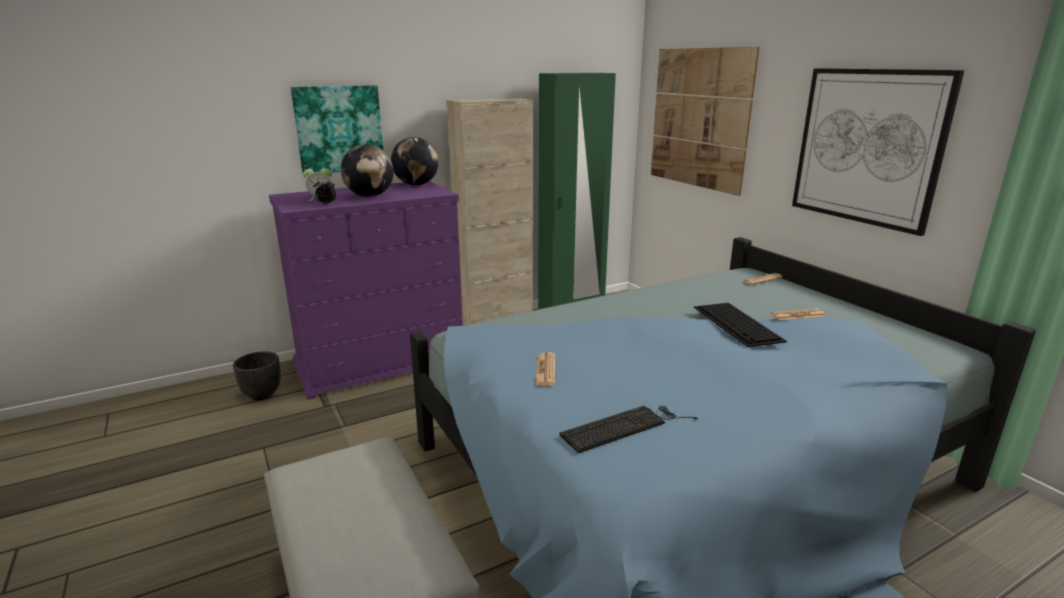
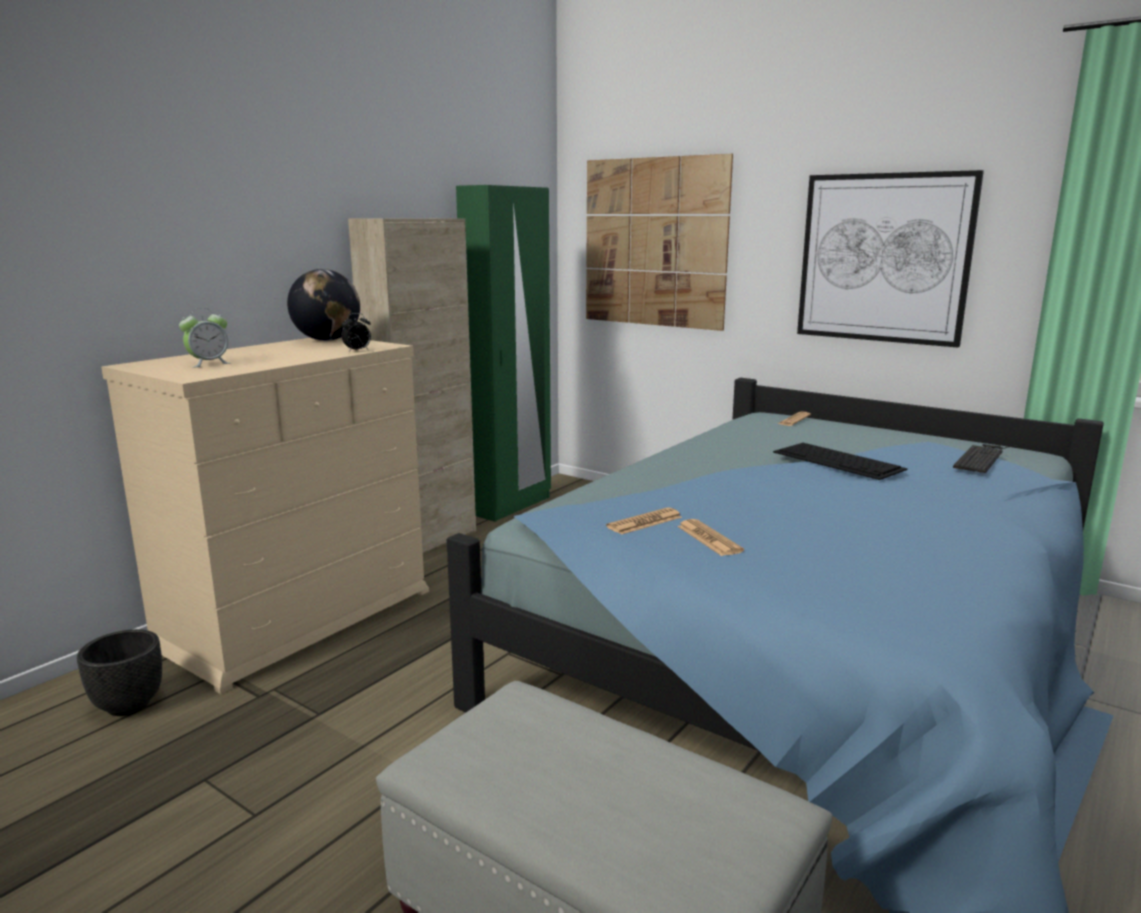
camera: 25 degrees left, 5 degrees down
(326, 205) = (236, 369): alarm clock -> alarm clock (358, 351)
(339, 129) = (203, 259): picture -> none
(369, 196) = (284, 356): globe -> none
(381, 361) = (296, 617): purple dresser -> beige dresser
(625, 427) = (877, 575): keyboard -> keyboard (982, 457)
(797, 315) = (881, 445): newspaper -> newspaper (644, 522)

